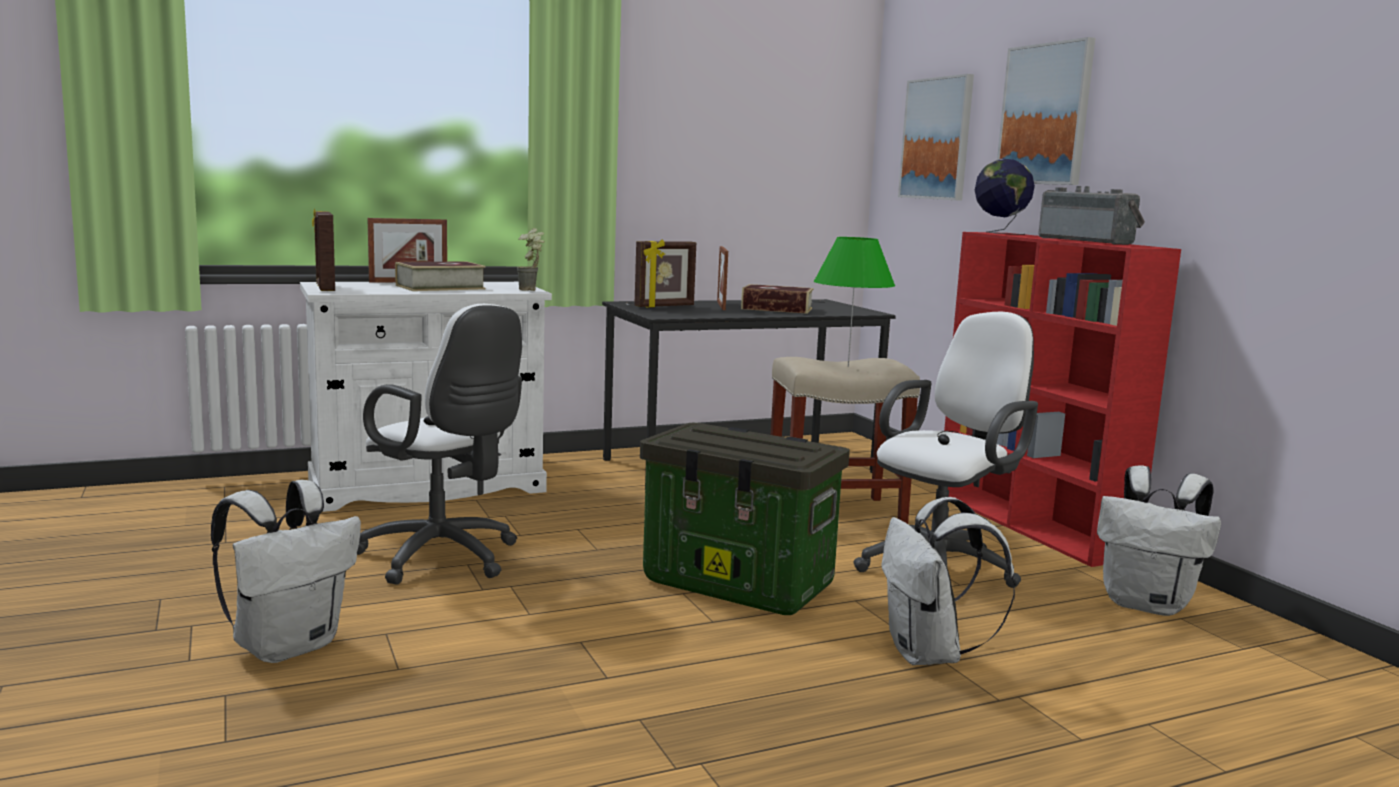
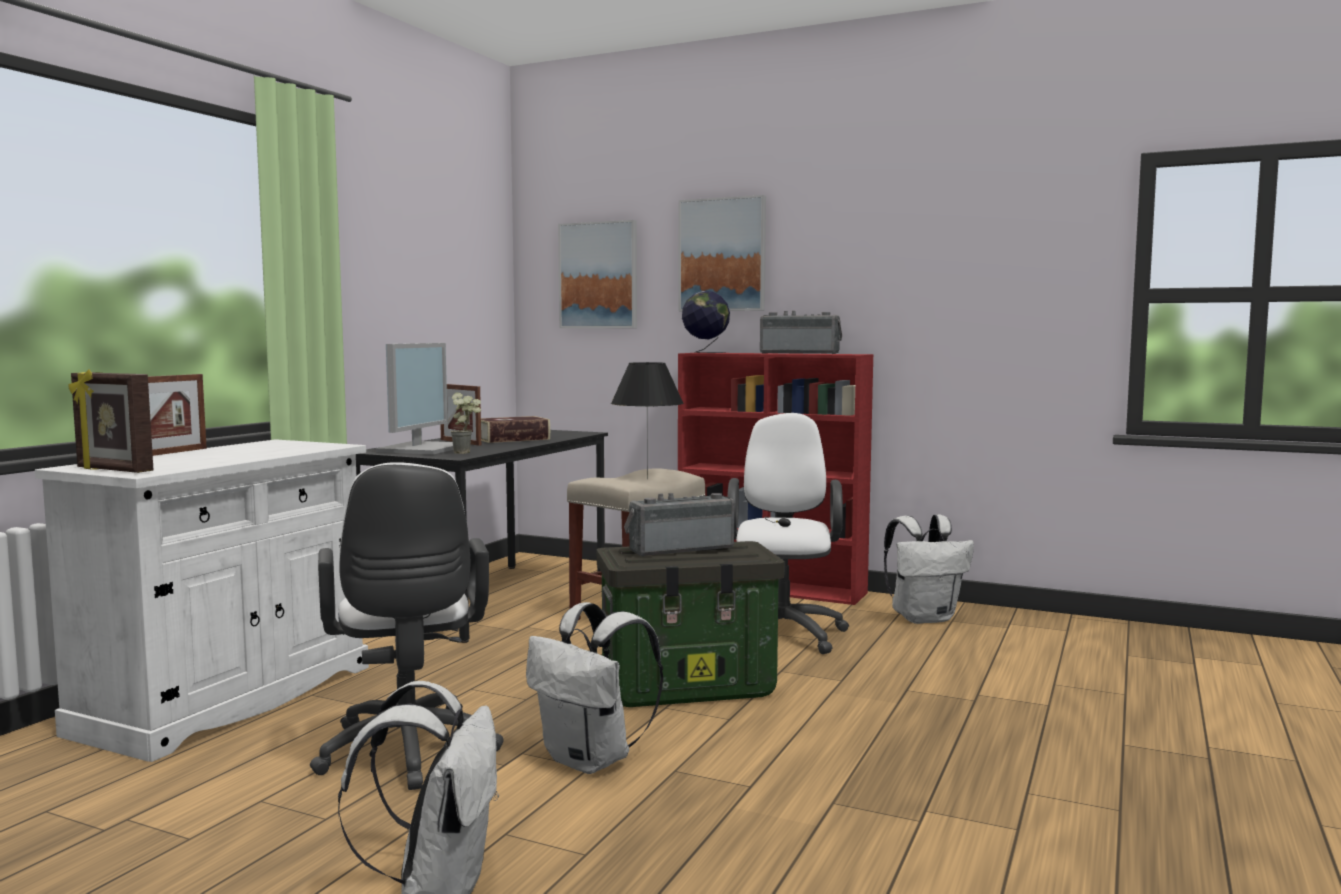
camera: 40 degrees left, 5 degrees down
(440, 287) = (233, 453): book -> none
(444, 559) = (408, 754): white office chair -> white office chair turned 75 degrees clockwise
(532, 290) = (337, 445): potted plant -> potted plant (467, 453)
(665, 306) = (422, 449): picture frame -> monitor
(745, 437) = (679, 548): none -> radio
(848, 367) = (647, 479): green table lamp -> black table lamp
(929, 655) = (891, 689): white backpack -> white backpack (592, 760)

